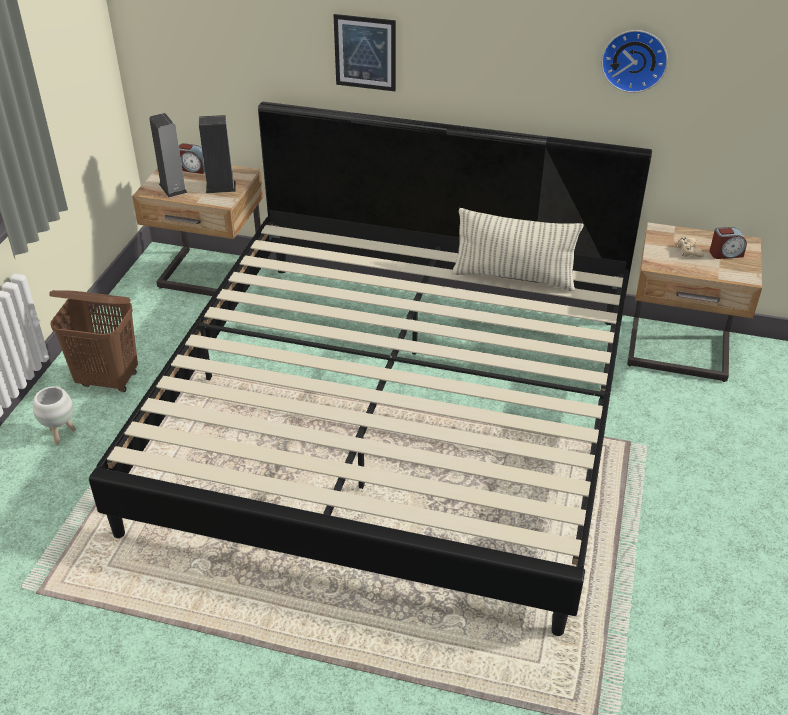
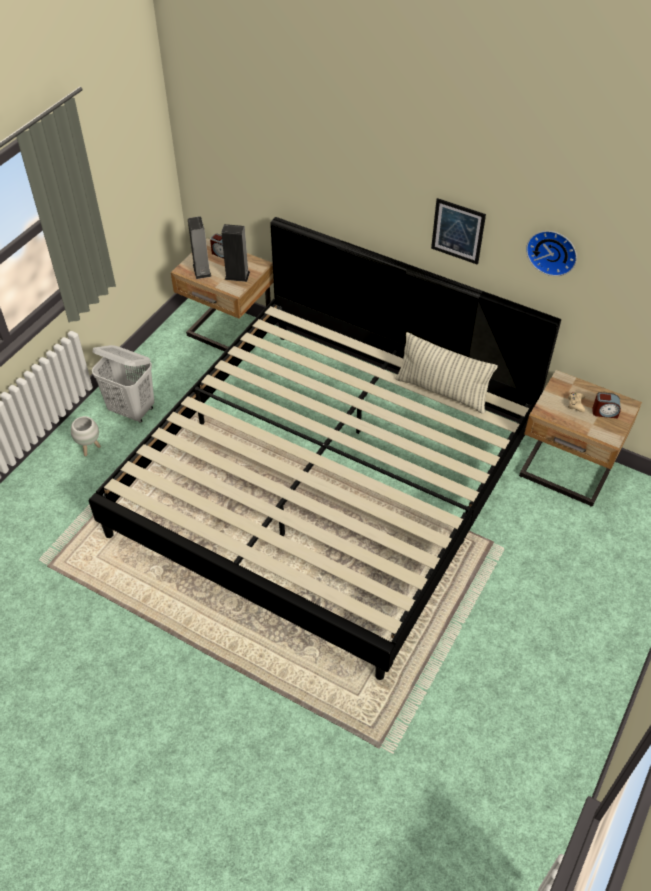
camera: 15 degrees right, 10 degrees up
(108, 380) = (132, 410): brown laundry basket -> white laundry basket
(365, 52) = (352, 199): picture -> picture (458, 231)

